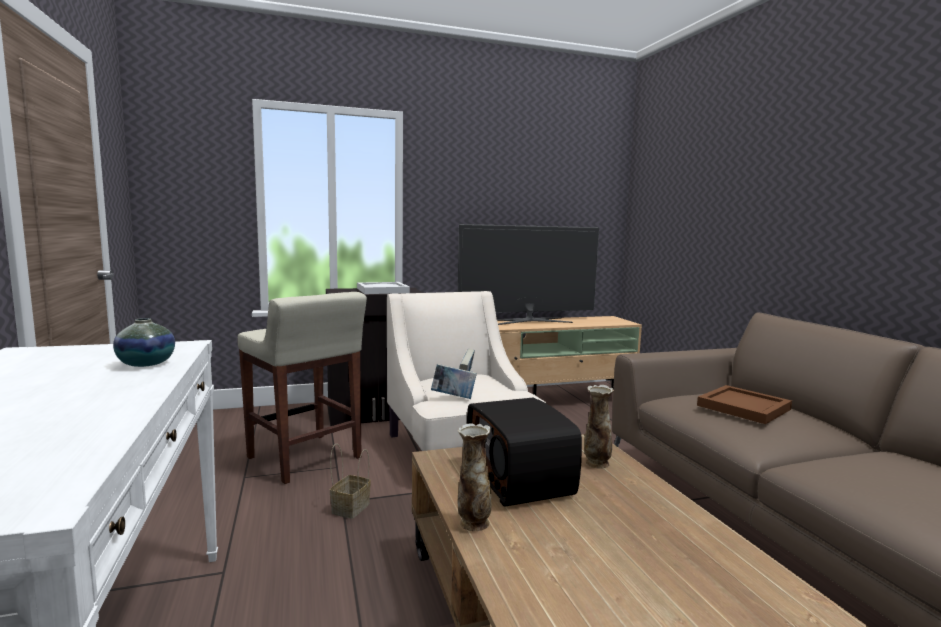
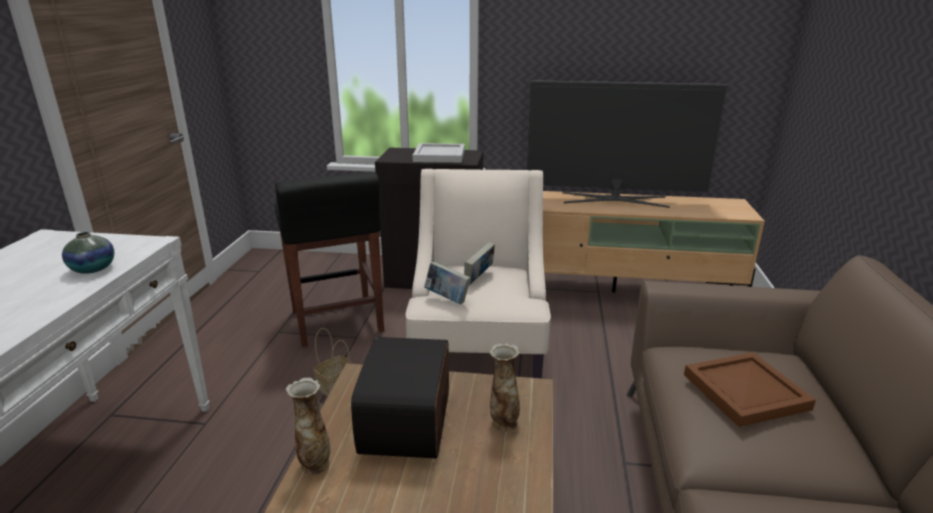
camera: 25 degrees right, 15 degrees up
(305, 458) = (337, 322): beige stool -> black stool

